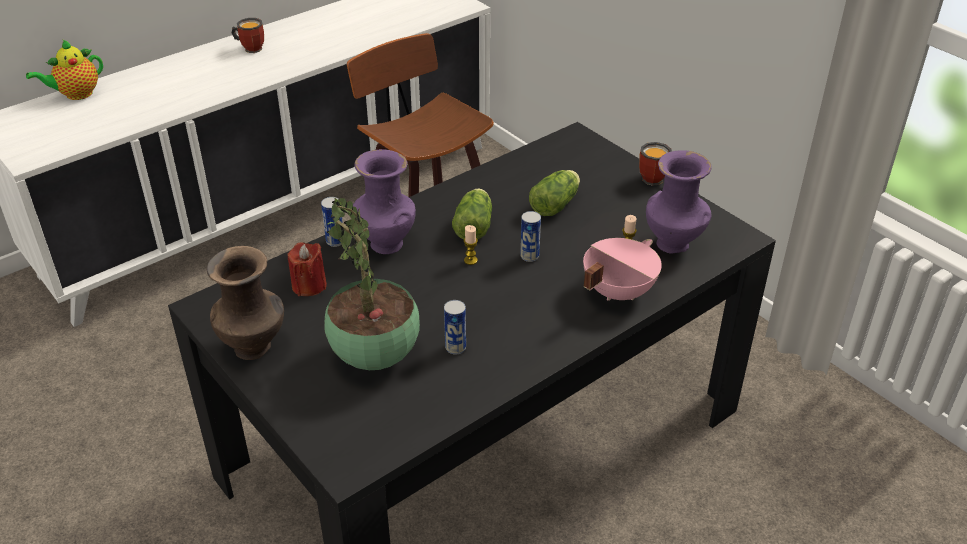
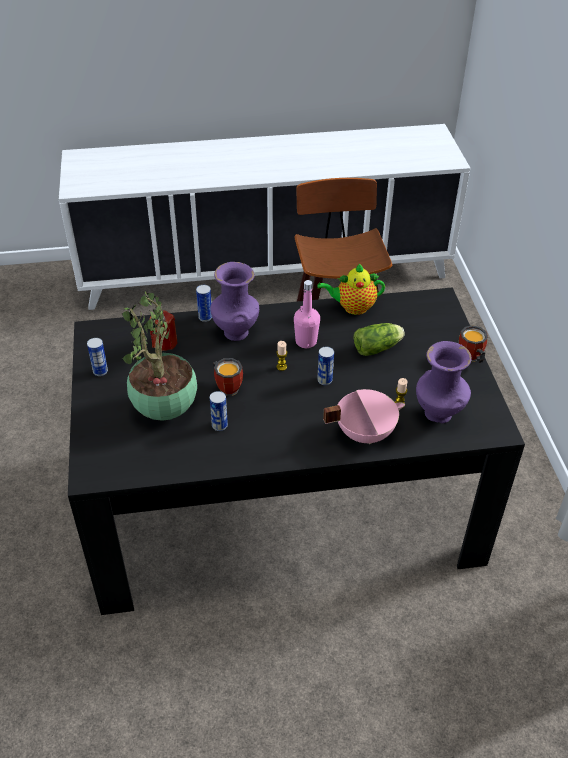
camera: 30 degrees right, 5 degrees up
(76, 94) = (134, 152): teapot -> teapot (352, 307)
(251, 48) = (269, 150): mug -> mug (228, 386)
(254, 347) = (100, 371): brown vase -> can
(474, 225) = (306, 342): lettuce -> pink bottle

